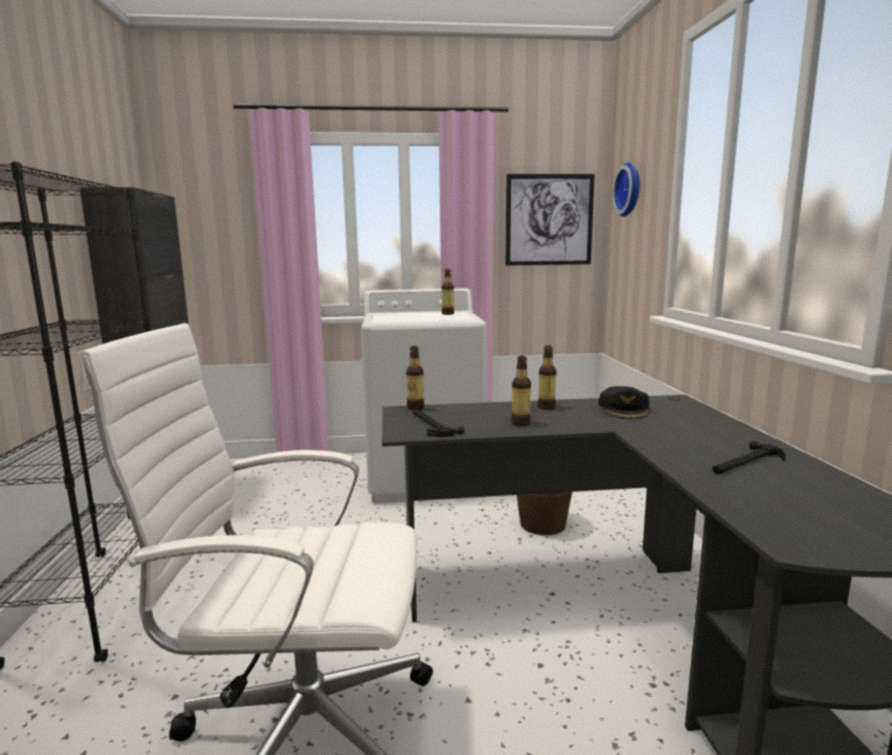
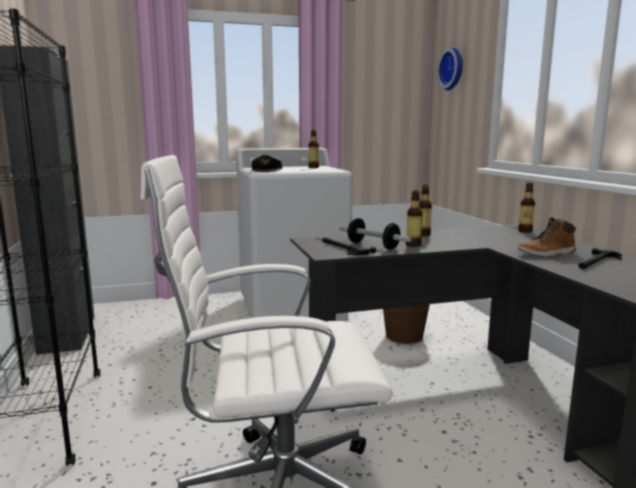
camera: 10 degrees left, 0 degrees up
(415, 407) = (319, 237): bottle -> bottle (525, 231)
(470, 422) = (373, 246): none -> dumbbell
(549, 220) = (385, 92): picture -> none
(624, 409) = (483, 234): black cap -> black cap (267, 170)
(686, 445) = (547, 253): none -> boot

